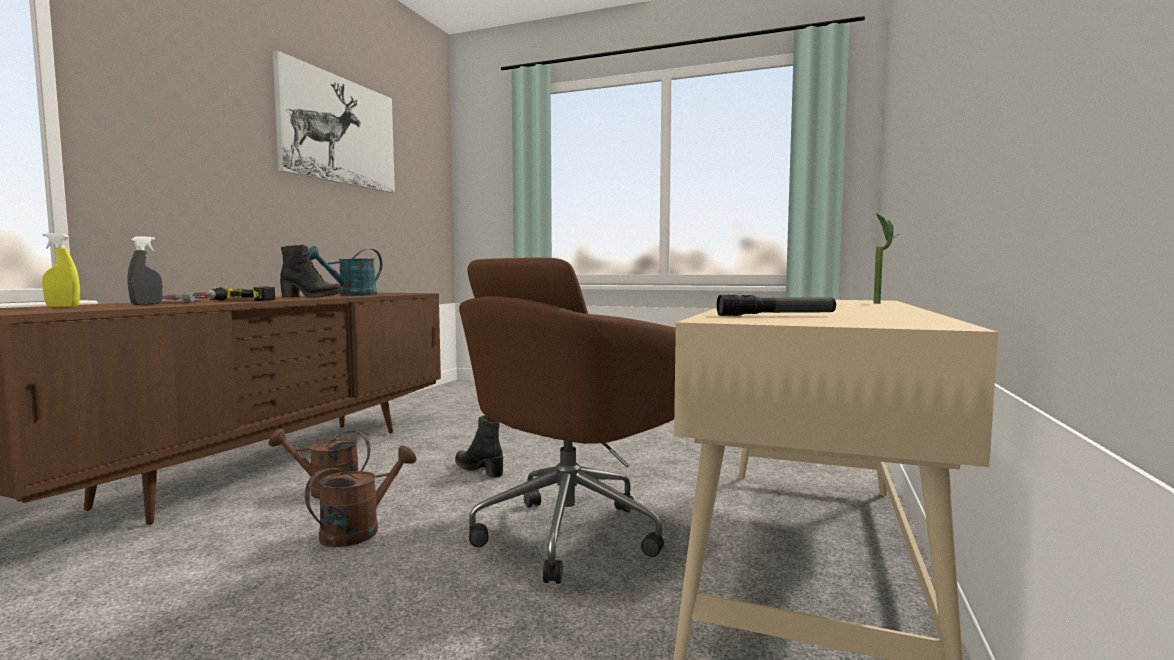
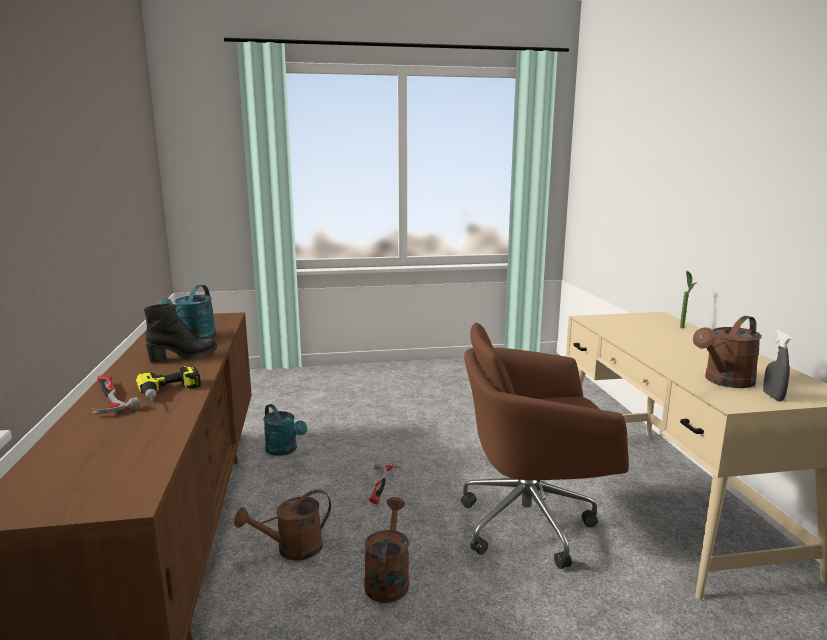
camera: 30 degrees left, 10 degrees up
(62, 307) = (75, 465): yellow spray bottle -> none
(146, 304) = (126, 429): grey spray bottle -> grey spray bottle (773, 396)
(339, 131) = (98, 134): picture -> none
(442, 432) = (284, 450): none -> turquoise watering can
(479, 469) = (382, 485): black boot -> hammer
(575, 532) = (532, 525): brown office chair -> brown office chair turned 75 degrees clockwise
(776, 315) = (725, 382): flashlight -> brown watering can

